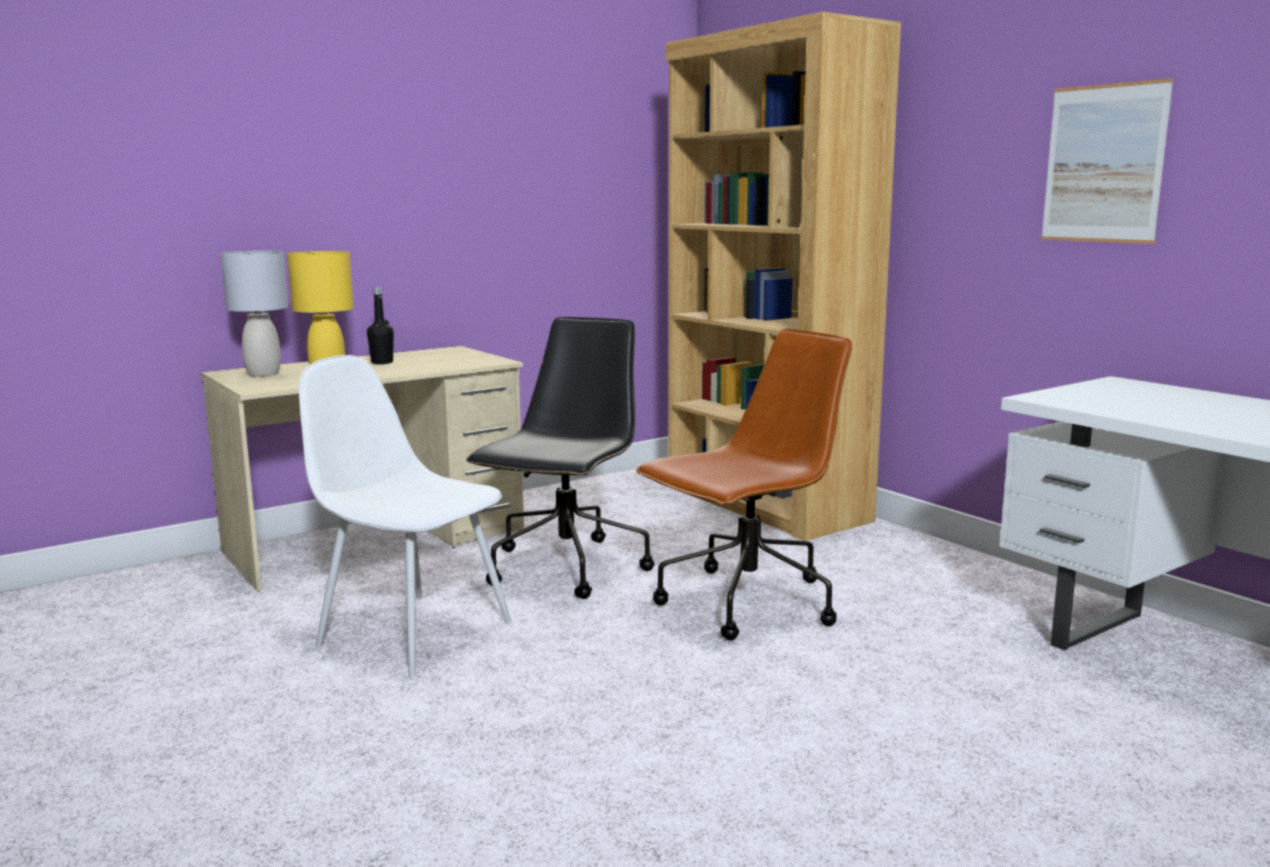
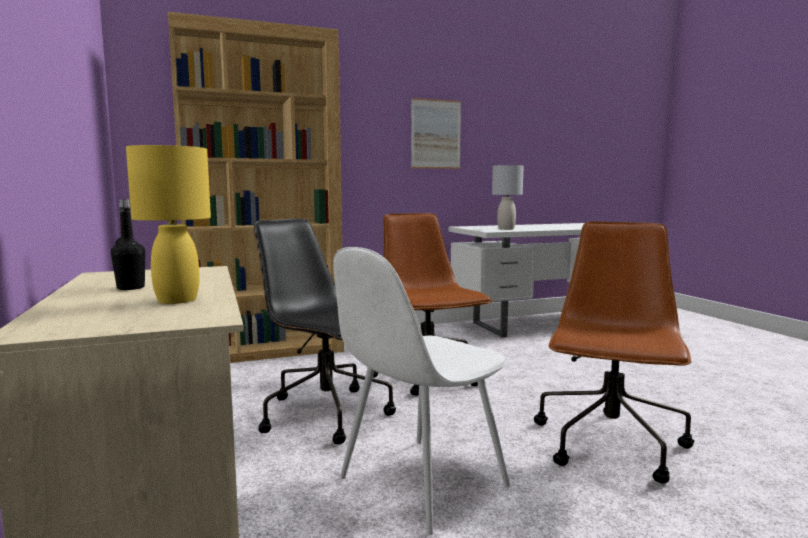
camera: 75 degrees left, 5 degrees down
(263, 374) = (96, 319): grey table lamp -> grey table lamp (506, 229)
(543, 748) = (610, 445): none -> brown office chair

